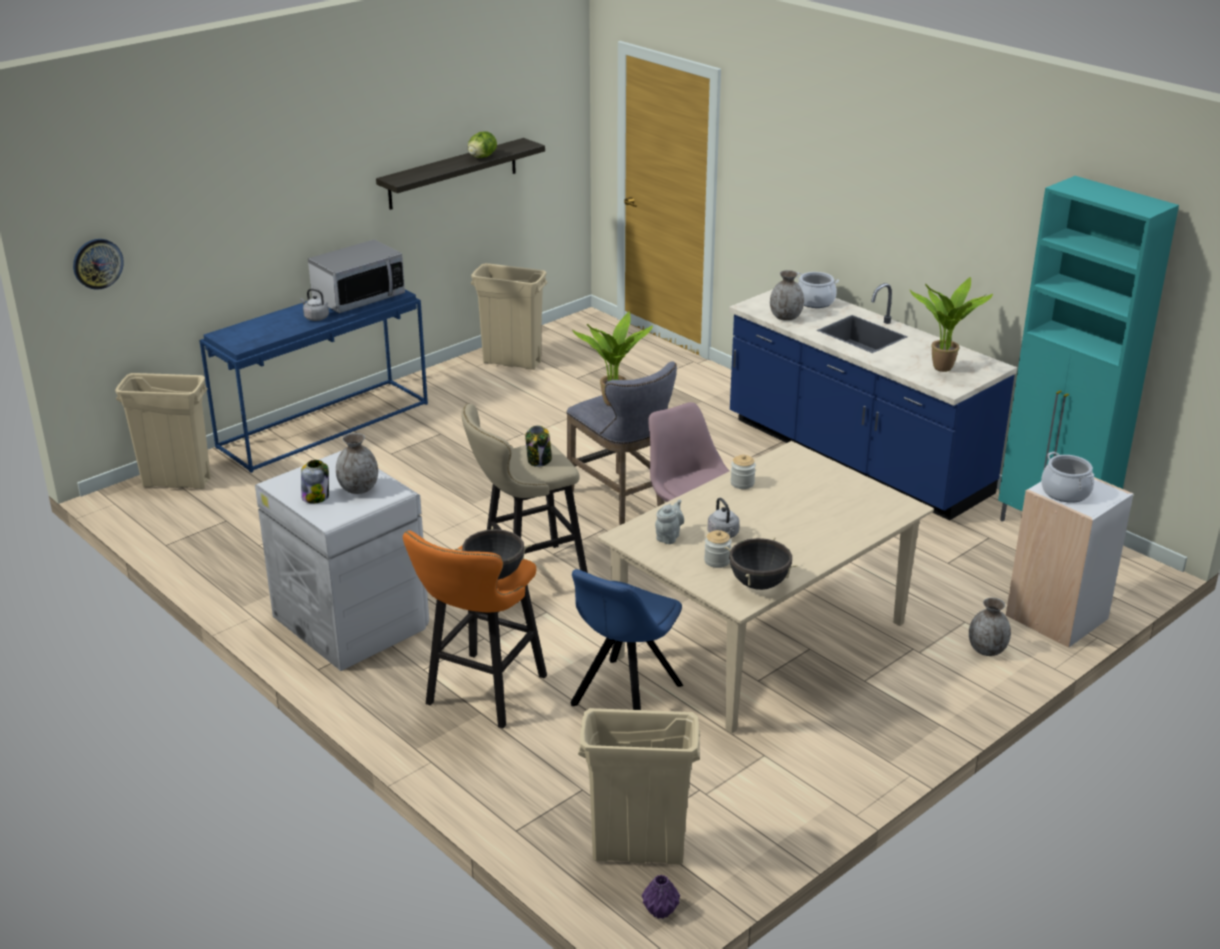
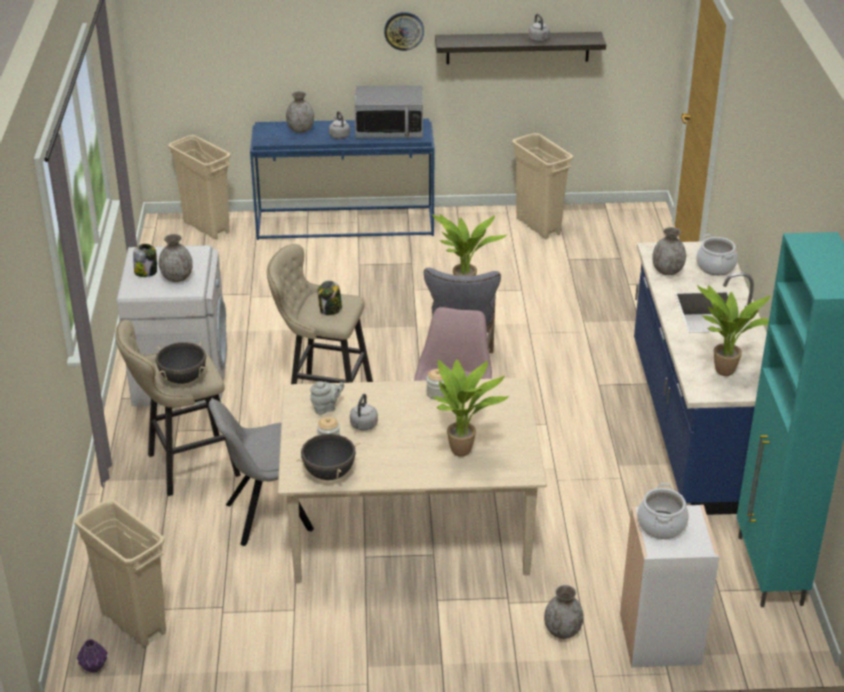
camera: 40 degrees right, 5 degrees up
(97, 263) = (173, 46): wall clock -> wall clock (404, 30)
(265, 325) = (300, 129): none -> grey vase
(479, 697) = (182, 468): orange stool -> beige stool
(482, 157) = (539, 40): lettuce -> grey kettle
(625, 695) = (268, 516): blue chair -> grey chair
(836, 514) = (464, 451): none -> potted plant

